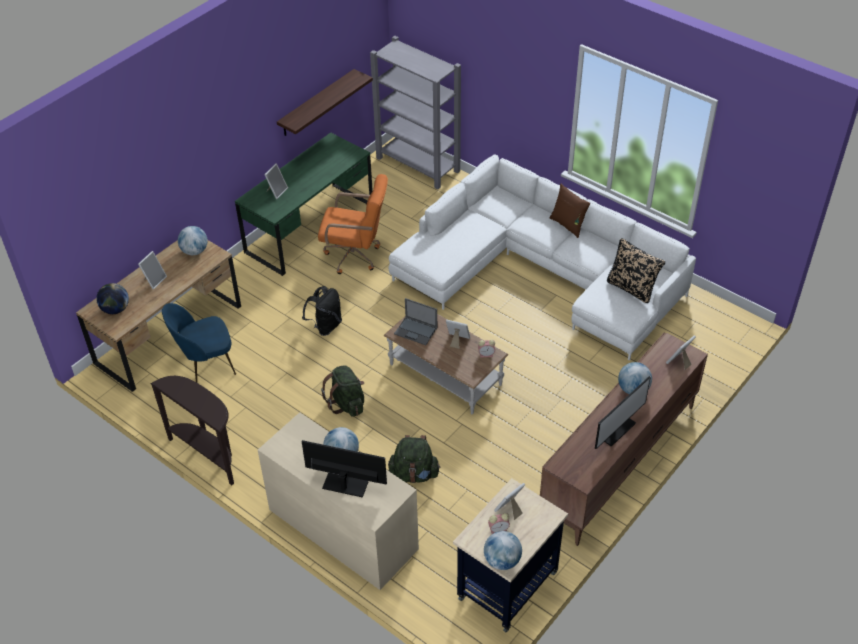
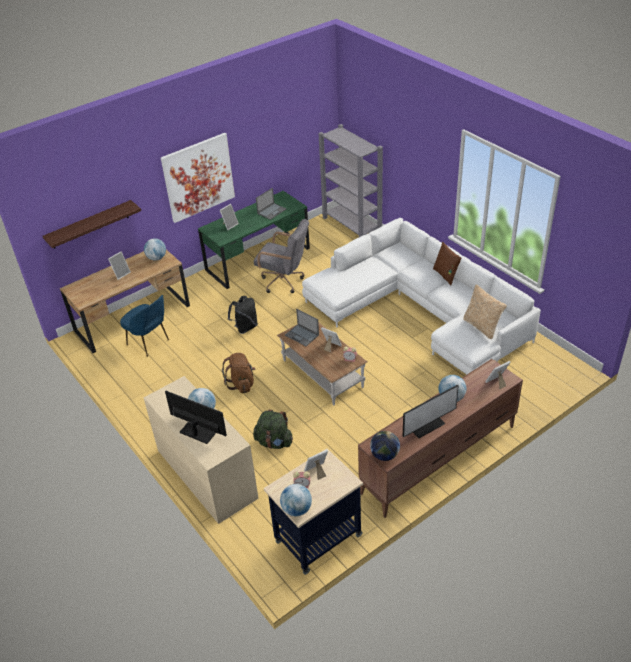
camera: 15 degrees right, 5 degrees down
(115, 309) = (87, 289): globe -> globe (384, 455)
(206, 367) = (150, 344): blue chair -> blue chair turned 135 degrees counterclockwise
(208, 454) = (129, 404): brown console table -> none
(233, 135) = (198, 177): none -> picture
(317, 103) = (272, 166): shelf -> shelf (89, 225)
(326, 164) = (272, 211): none -> laptop
(347, 403) = (241, 383): green backpack -> brown backpack
(356, 257) = (284, 283): orange office chair -> grey office chair
(631, 289) = (481, 328): black pillow -> beige pillow

